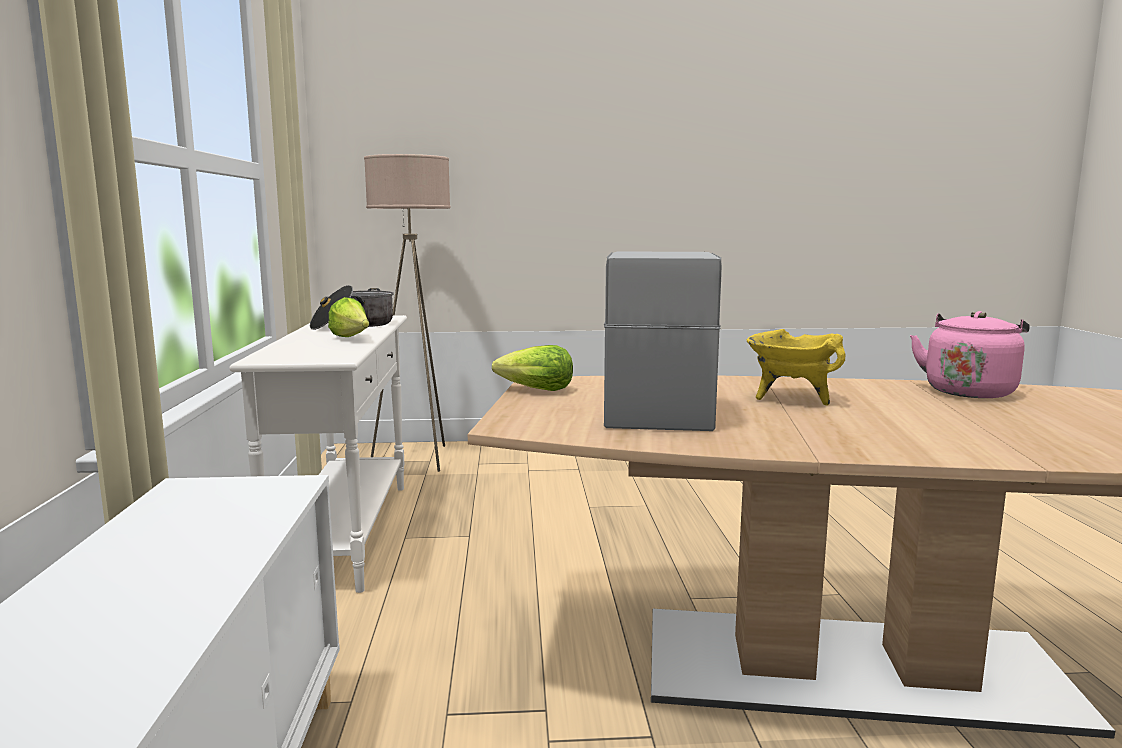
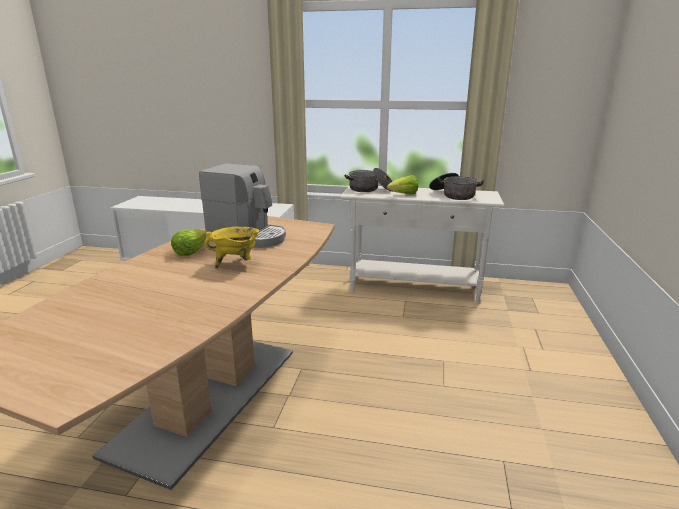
camera: 105 degrees right, 10 degrees up
(299, 351) = (370, 189): none -> cooking pot
(418, 458) = (541, 309): beige floor lamp -> none
(535, 390) = (301, 224): lettuce -> lettuce (191, 252)
(969, 391) = (195, 317): pink kettle -> none

